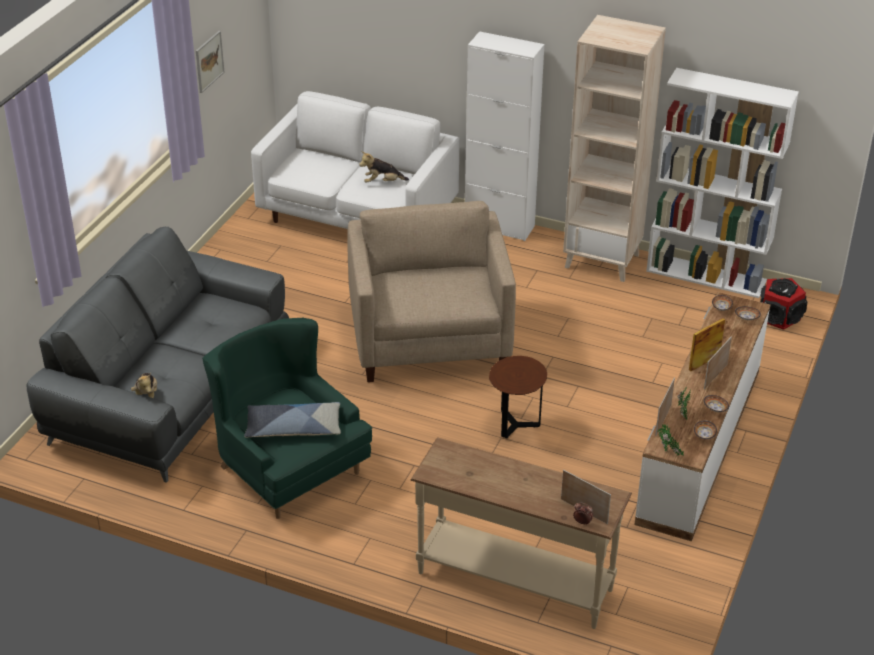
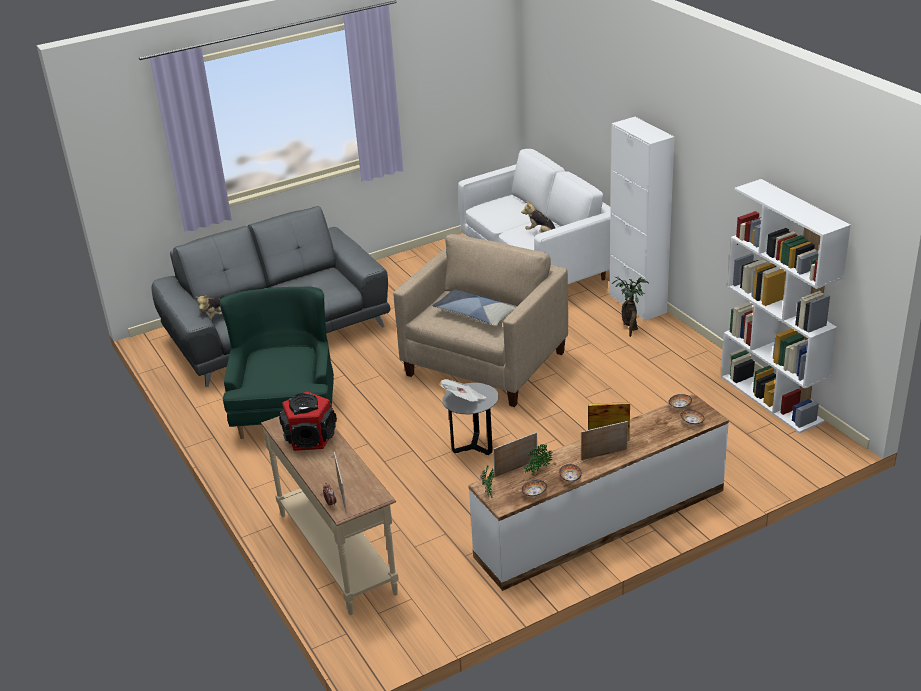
camera: 40 degrees right, 5 degrees down
(209, 61) = (430, 97): picture -> none
(293, 428) = (275, 371): pillow -> pillow (474, 314)
(515, 379) = (463, 400): none -> newspaper
(515, 425) = (473, 447): brown side table -> grey side table
(520, 253) = (630, 328): none -> potted plant
(603, 261) = (692, 356): beige bookcase -> none
(779, 317) = (799, 455): speaker -> speaker (310, 438)

